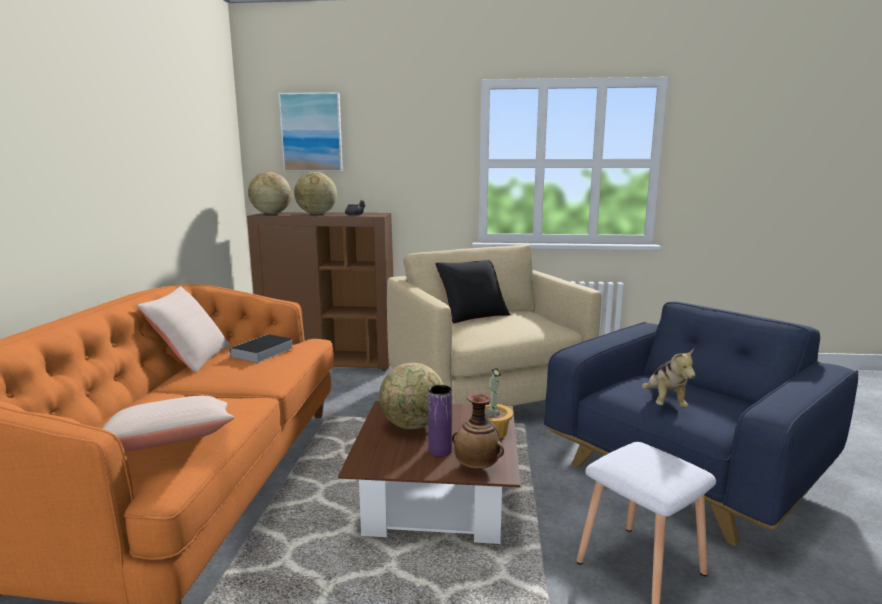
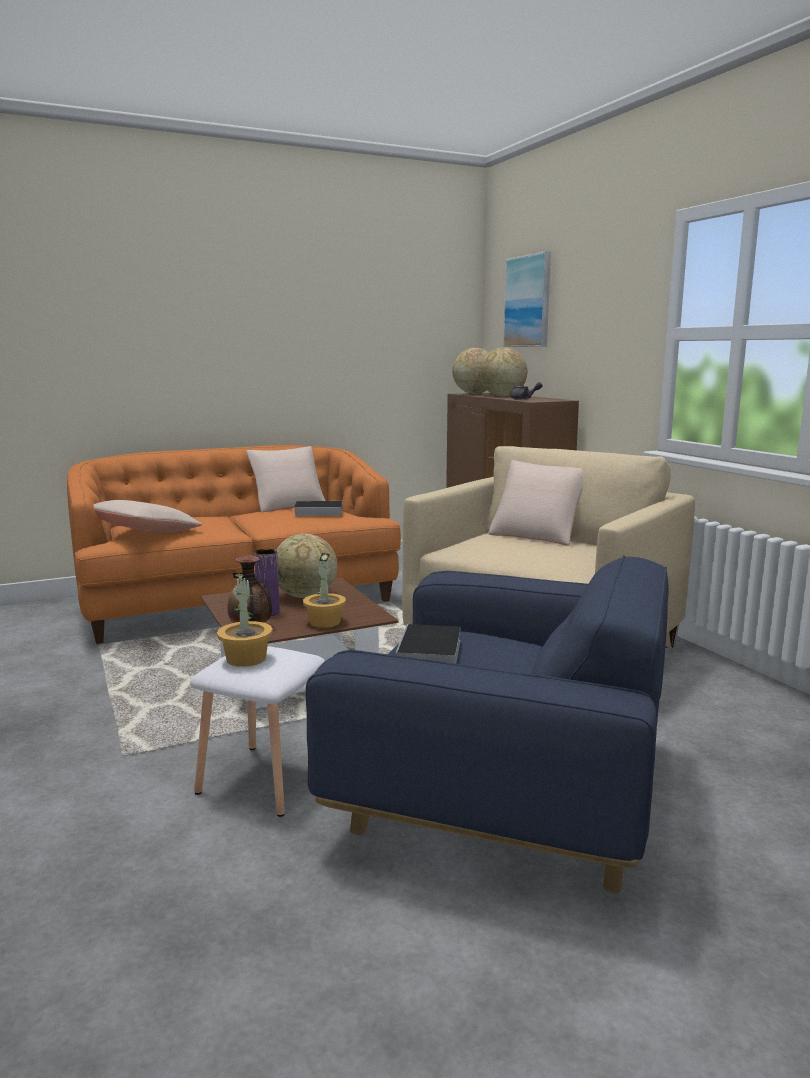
camera: 60 degrees right, 0 degrees up
(472, 315) = (537, 535): black pillow -> beige pillow
(648, 469) = (246, 659): none -> potted plant
(664, 403) = (429, 654): plush toy -> book

